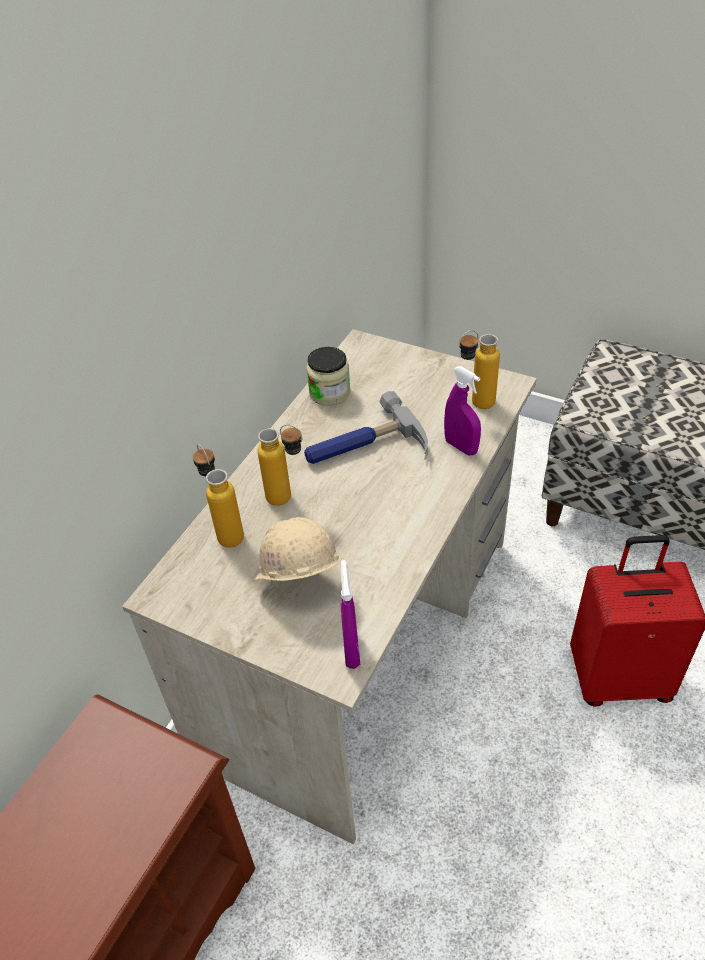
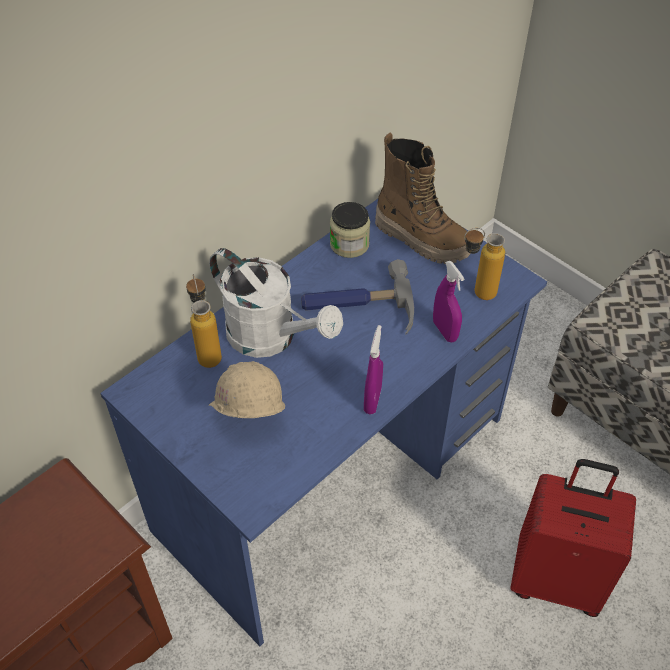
camera: 15 degrees right, 5 degrees up
(288, 500) = (272, 338): bottle -> white watering can
(351, 650) = (269, 490): purple spray bottle -> purple spray bottle (372, 400)
(361, 644) = (333, 474): beige desk -> blue desk
(399, 370) = (422, 239): none -> boot

